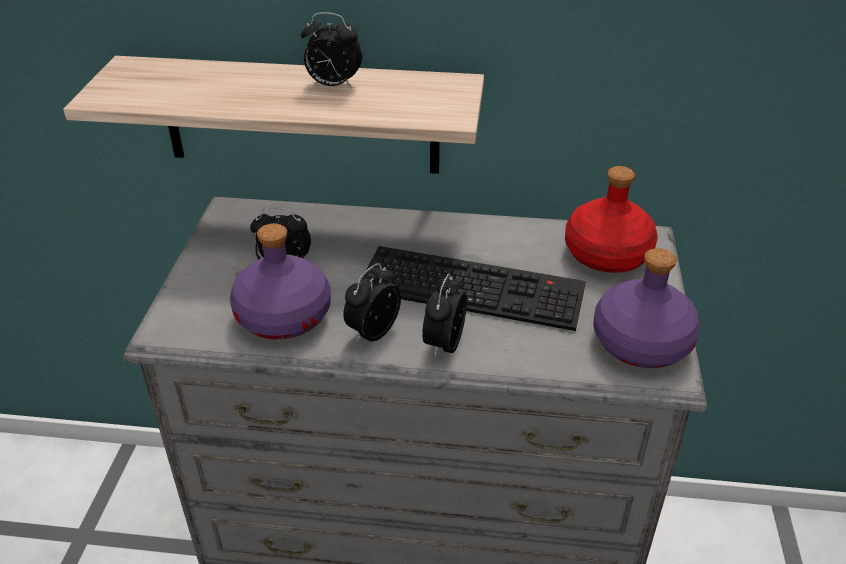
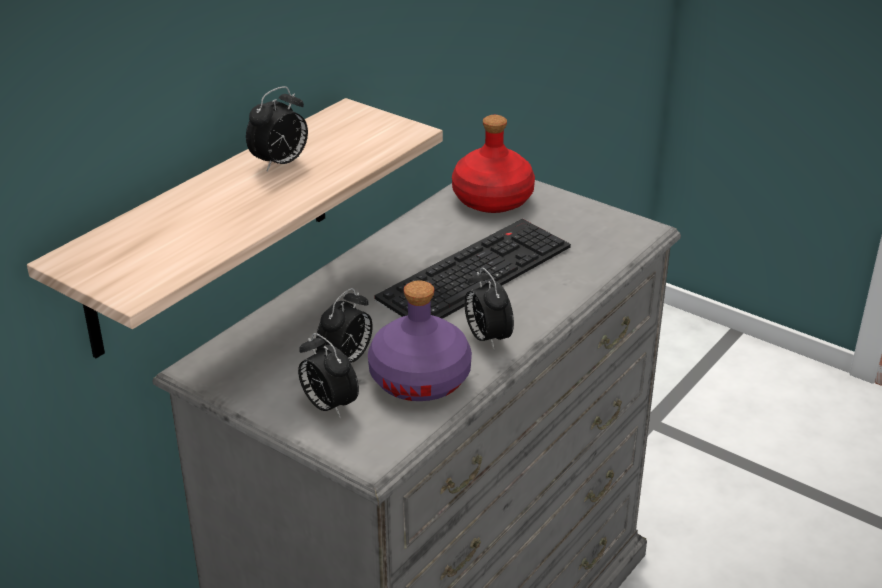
camera: 60 degrees left, 5 degrees down
(444, 344) = (533, 309): alarm clock -> alarm clock (328, 406)
(640, 342) = (605, 227): purple bottle -> none

